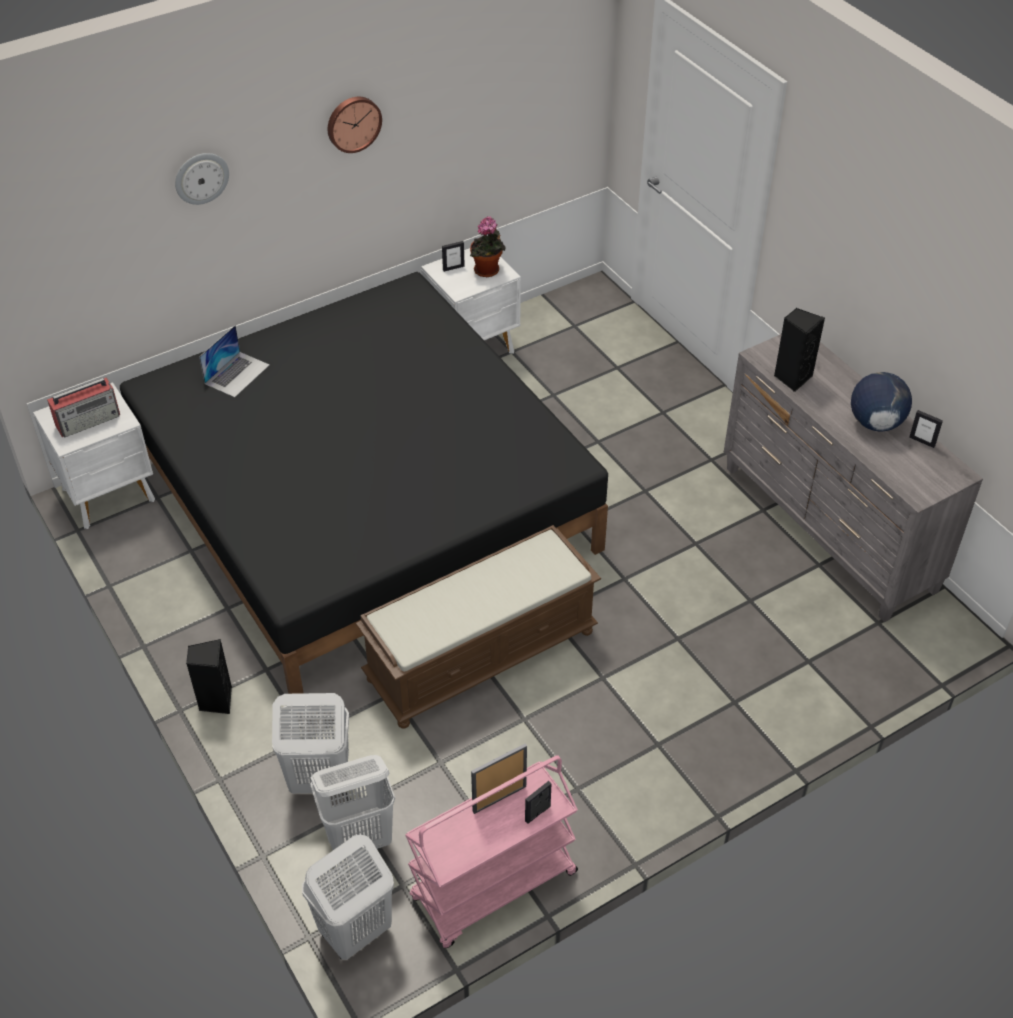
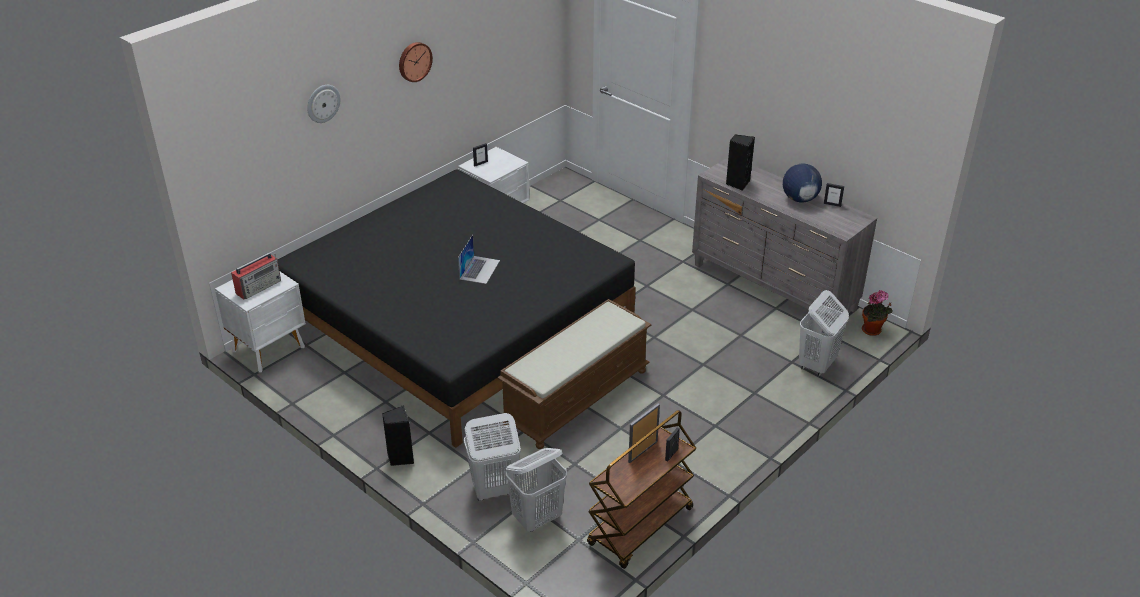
camera: 15 degrees left, 10 degrees down
(237, 374) = (355, 244): laptop -> laptop (479, 269)
(354, 932) = (556, 573): white laundry basket -> white laundry basket (816, 365)
(488, 271) = (505, 162): potted plant -> potted plant (873, 331)
(493, 887) = (640, 527): pink cart -> brown cart

